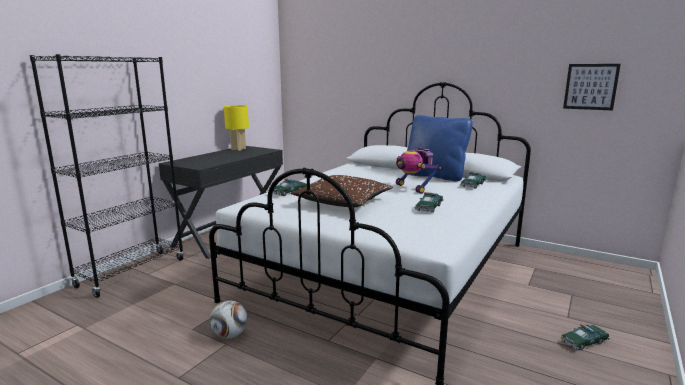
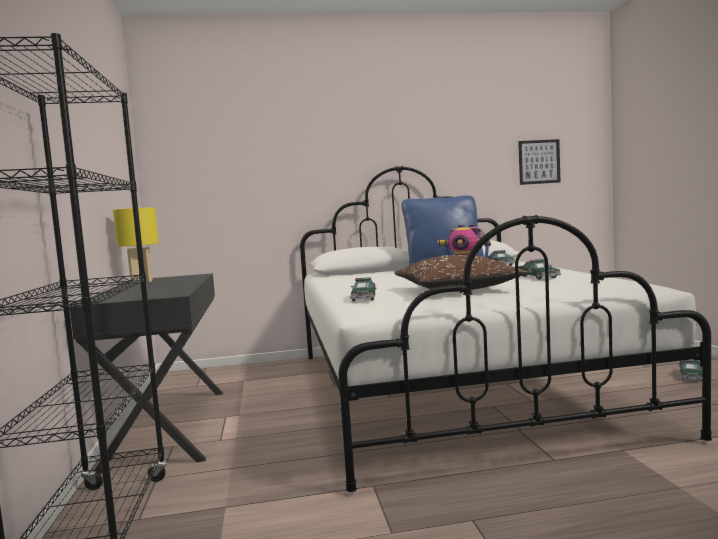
camera: 40 degrees left, 10 degrees down
(230, 335) = (453, 510): football -> none

